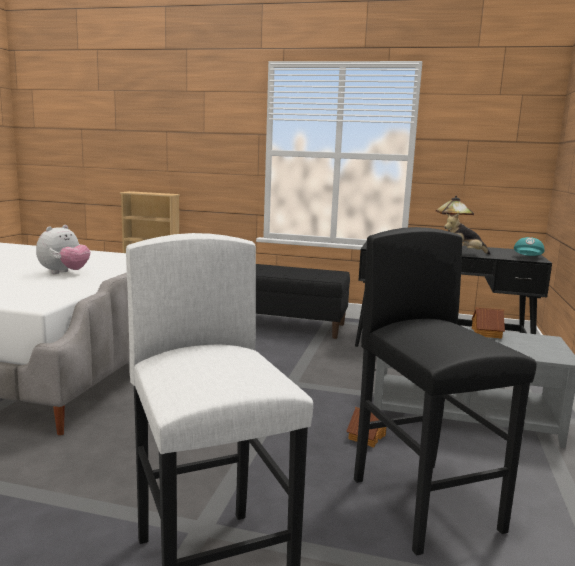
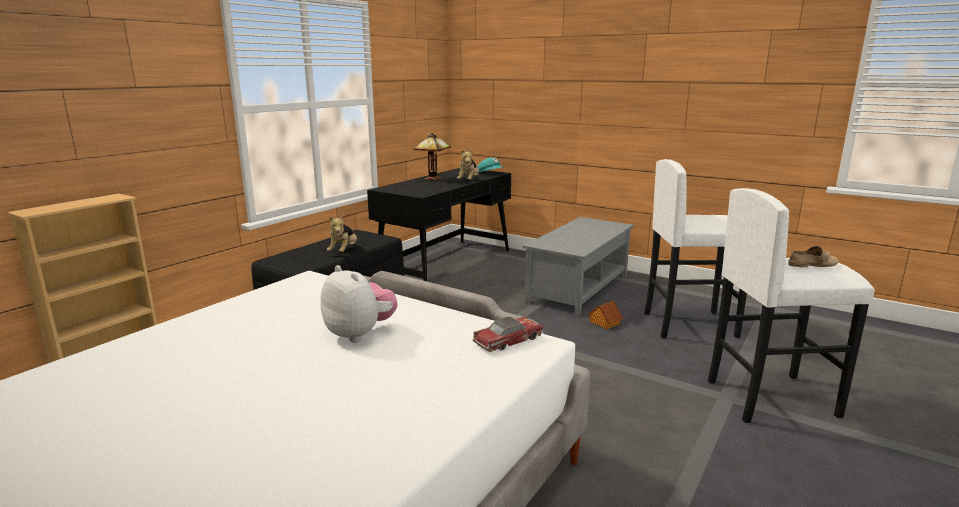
camera: 70 degrees left, 5 degrees up
(47, 298) = (508, 341): none -> toy car
(213, 371) = (812, 264): none -> beige shoe
(285, 274) = (344, 251): none -> plush toy
(425, 504) = (689, 324): black stool -> white stool
(485, 333) = (569, 228): toy house -> none

